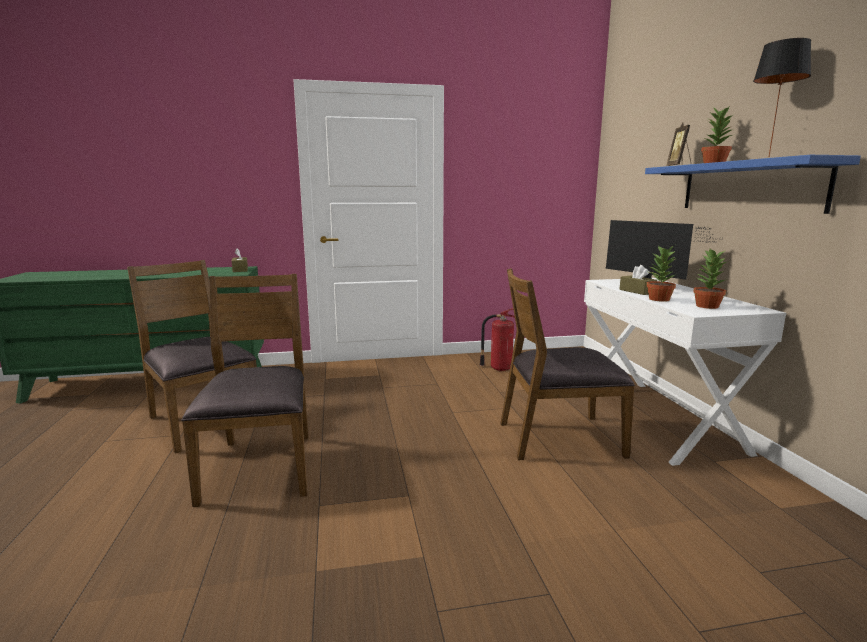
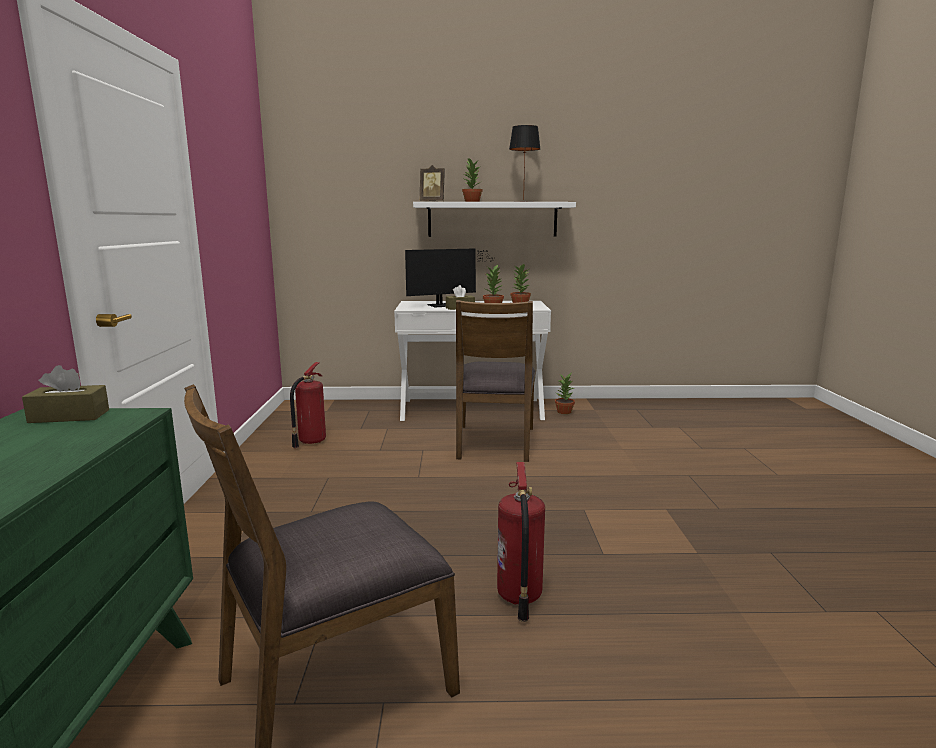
camera: 80 degrees left, 0 degrees up
(261, 466) = (519, 597): brown chair -> fire extinguisher
(728, 480) = (564, 412): none -> potted plant
(748, 187) = (492, 219): blue shelf -> white shelf

